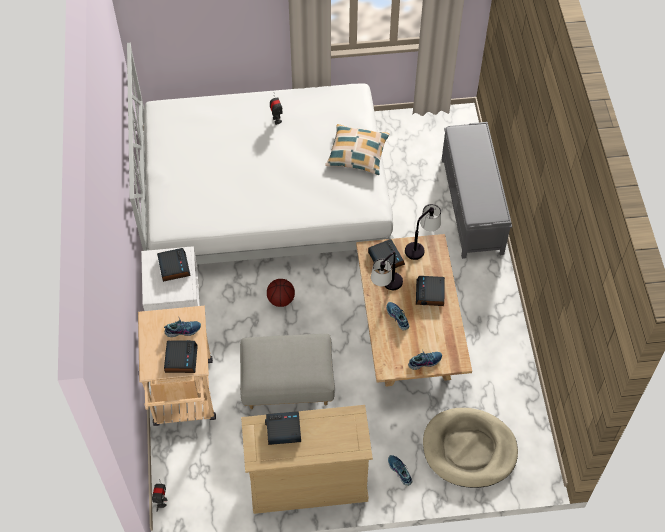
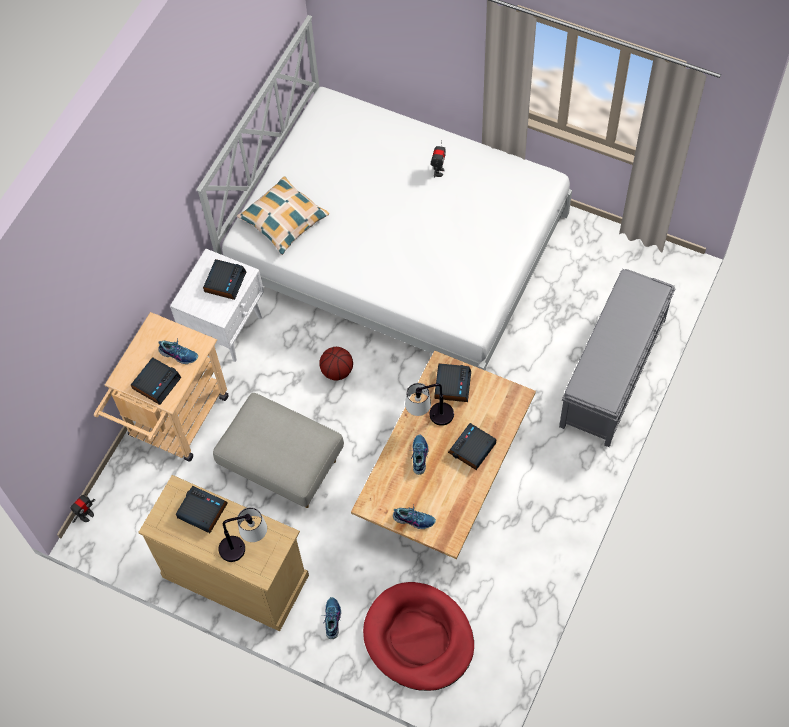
camera: 35 degrees right, 5 degrees up
(357, 154) = (498, 252): pillow -> pillow (284, 220)
(421, 246) = (500, 391): table lamp -> table lamp (245, 546)
(469, 449) = (418, 638): beige dog bed -> red dog bed

